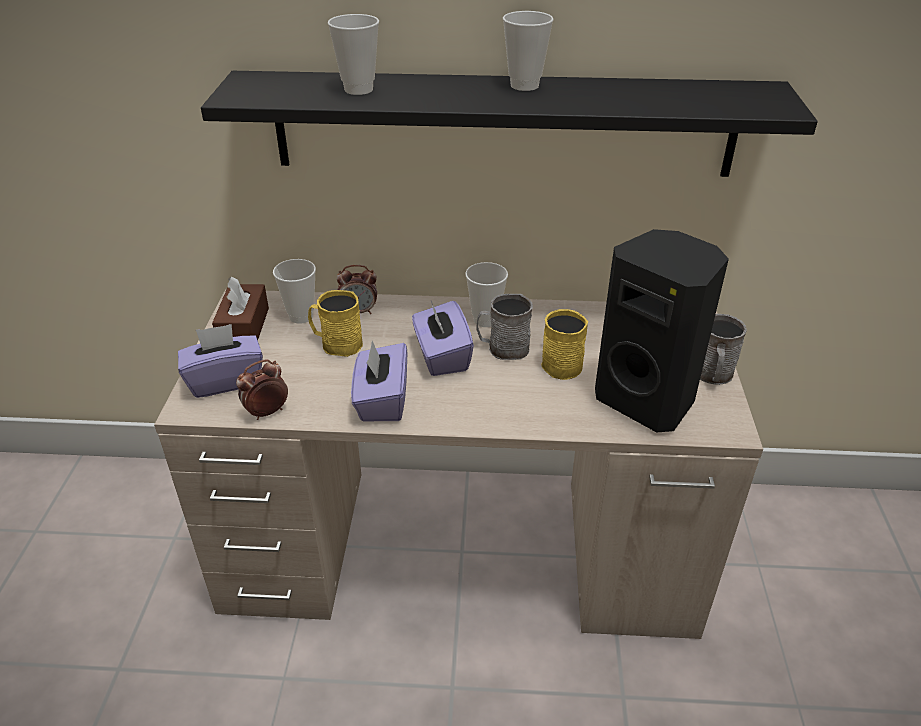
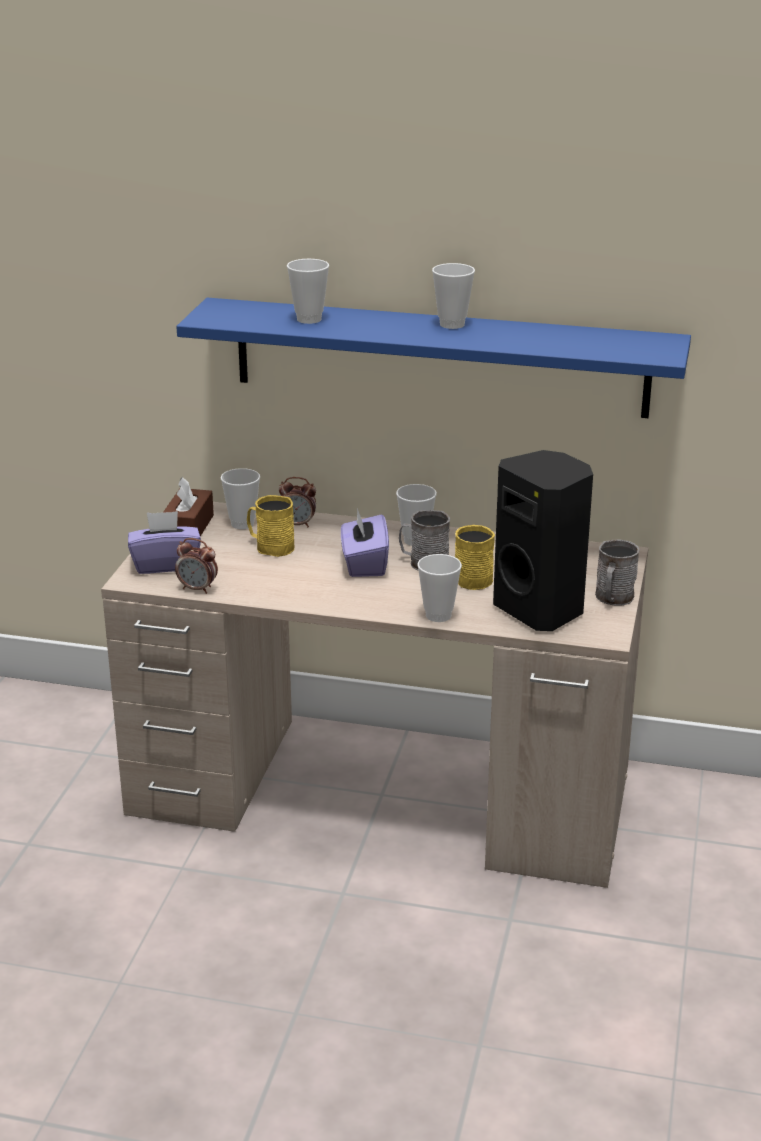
camera: 10 degrees right, 10 degrees down
(266, 412) = (198, 589): alarm clock -> alarm clock turned 135 degrees counterclockwise
(381, 401) = (300, 590): purple tissue box -> none
(503, 124) = (440, 357): black shelf -> blue shelf
(542, 421) = (438, 615): none -> cup

